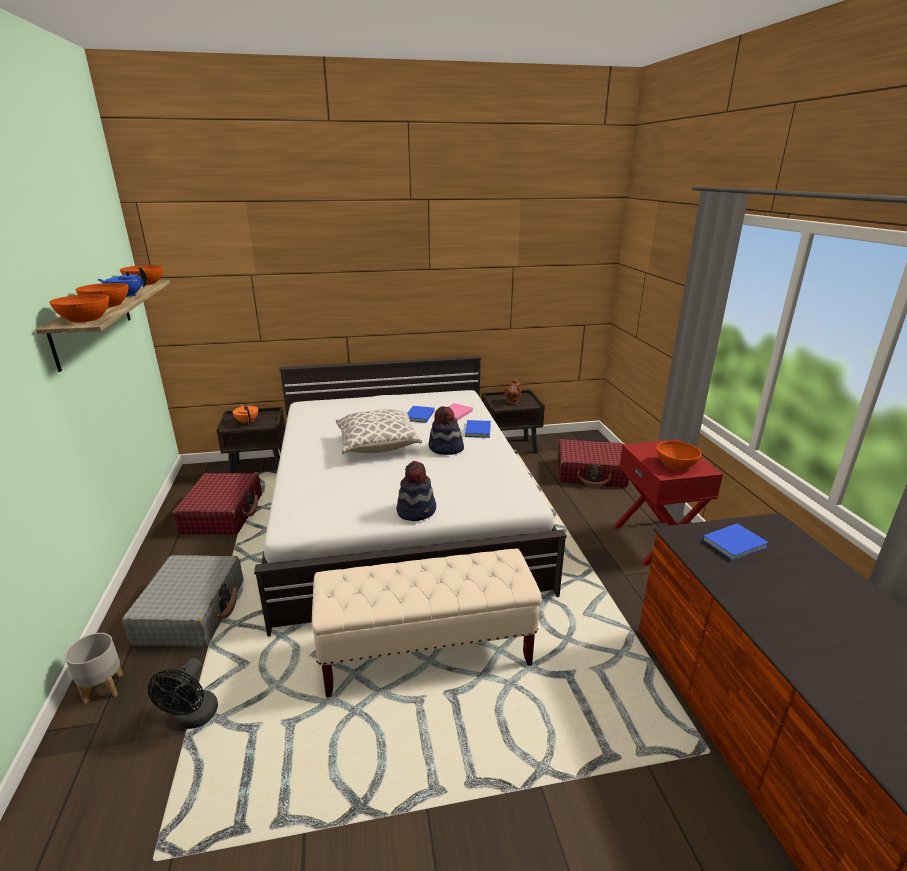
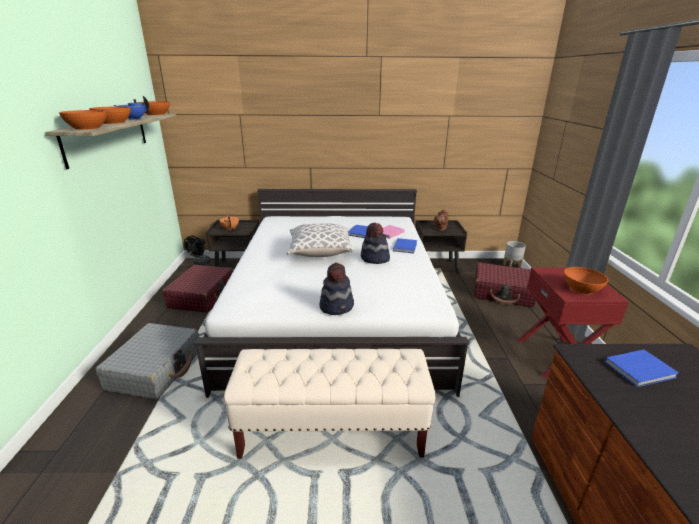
camera: 10 degrees right, 0 degrees up
(103, 688) = (71, 422): grey planter -> grey planter (511, 266)
(193, 719) = (128, 460): black fan -> black fan (200, 263)

